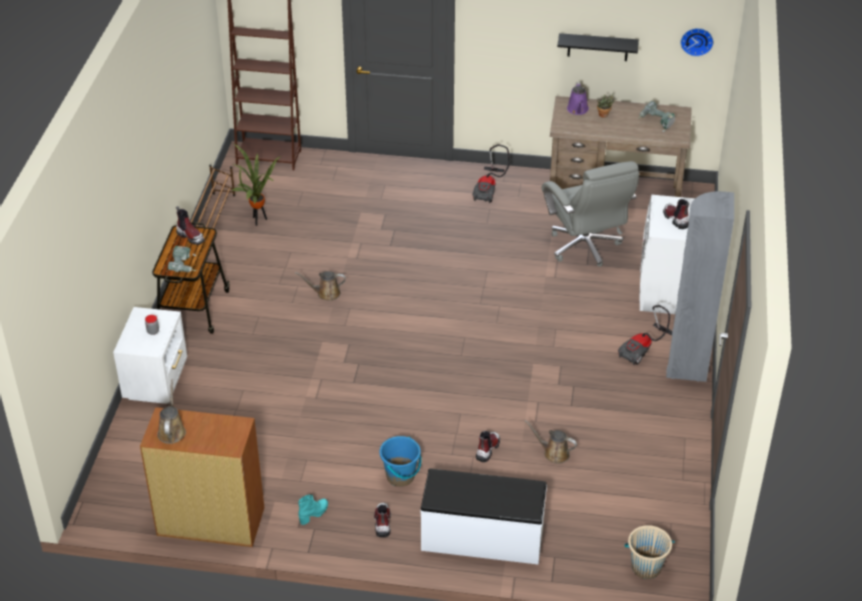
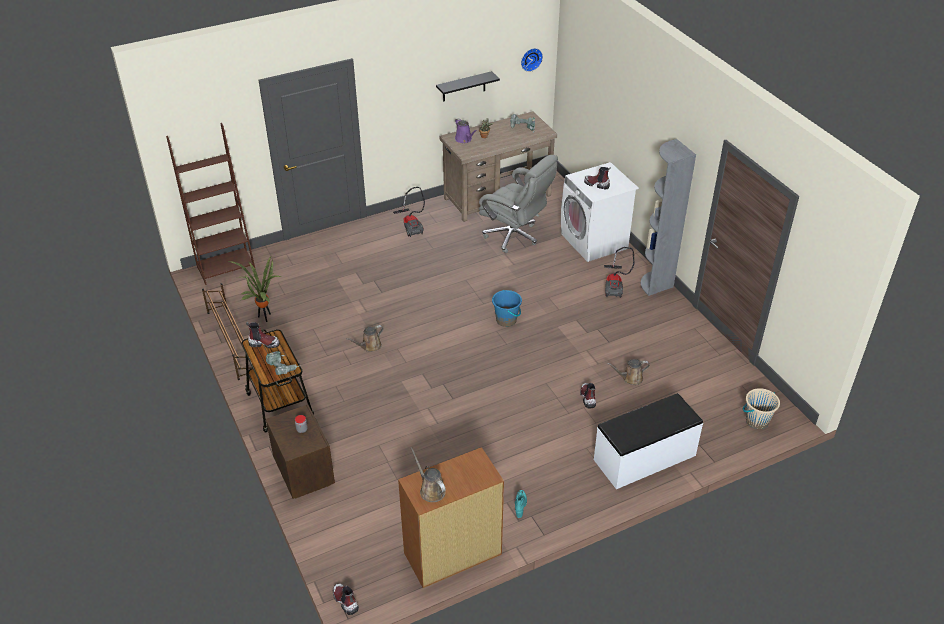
camera: 35 degrees left, 0 degrees up
(157, 381) = (305, 472): white nightstand -> brown nightstand
(382, 522) = (571, 484): boot -> boot (345, 601)
(400, 476) = (551, 446): blue bucket -> blue bucket (506, 320)

